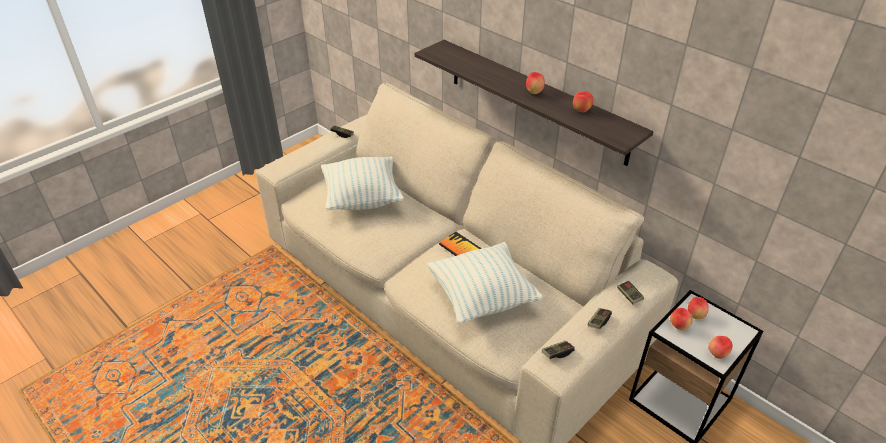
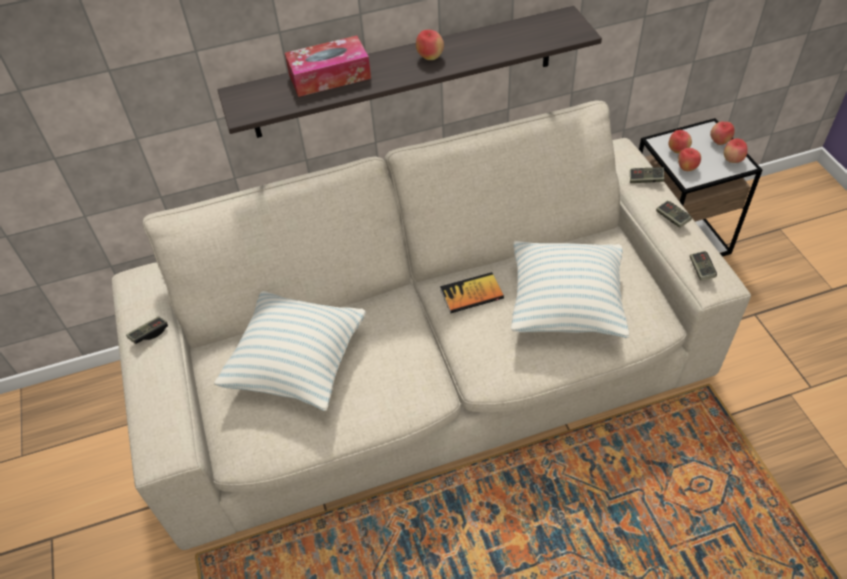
camera: 60 degrees left, 10 degrees up
(484, 66) = (329, 76): none -> tissue box
(581, 110) = (498, 37): apple -> apple (719, 142)

